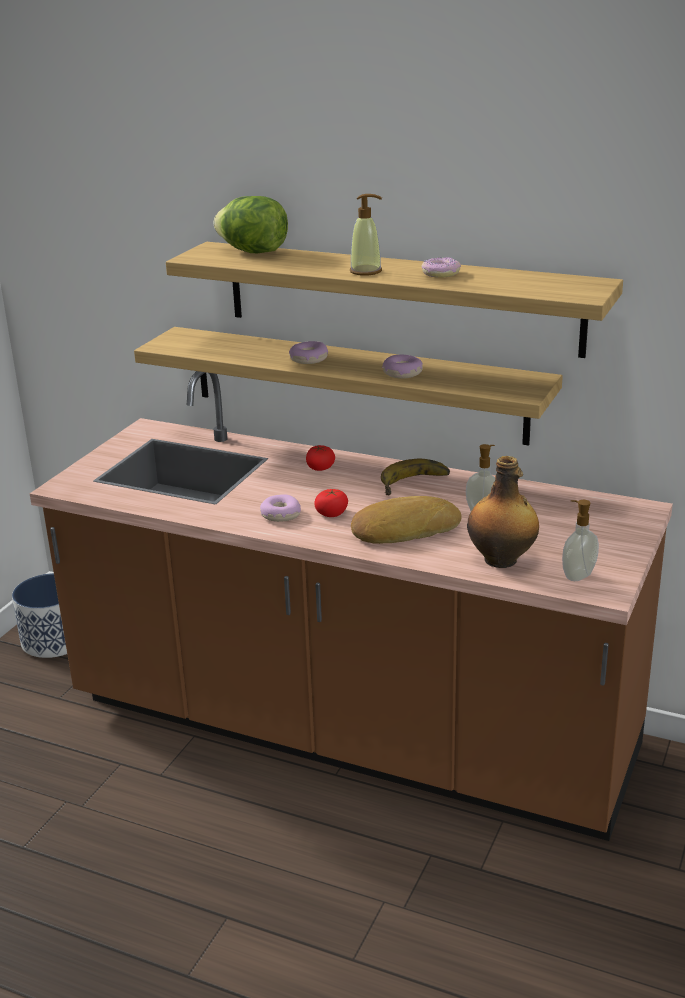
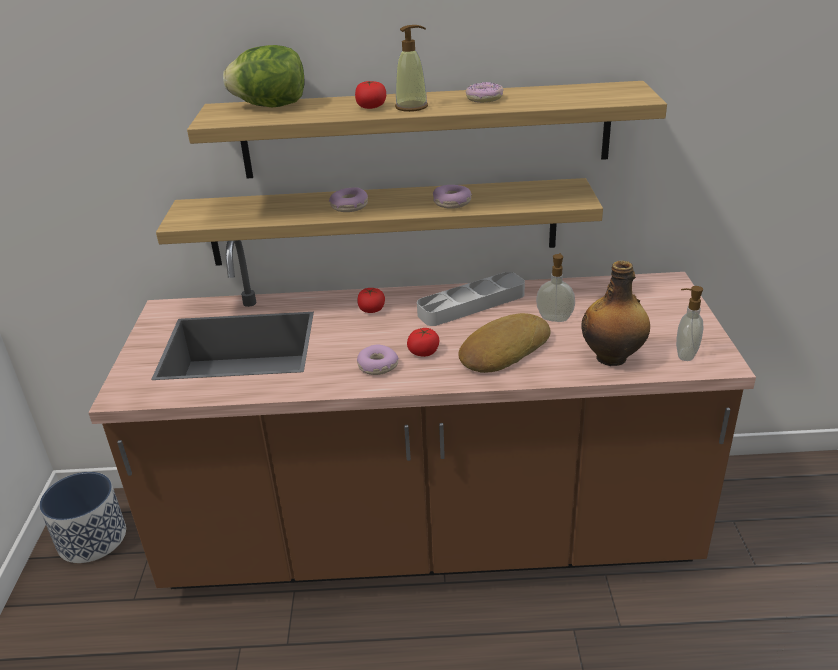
camera: 25 degrees left, 5 degrees up
(333, 265) = (371, 107): none -> tomato
(416, 484) = (471, 304): banana -> grey tray

